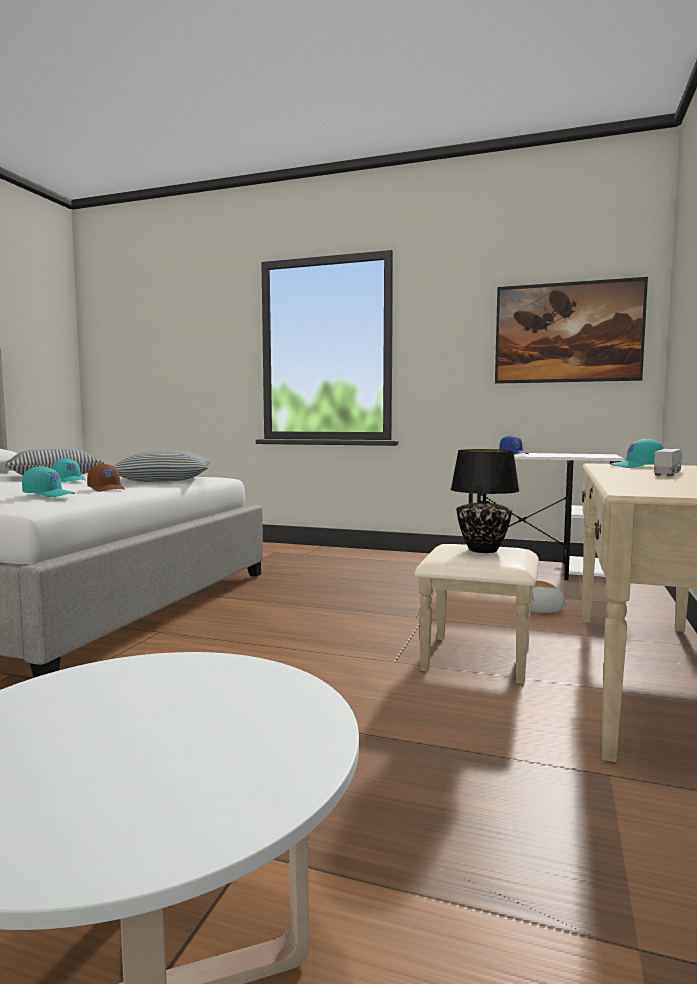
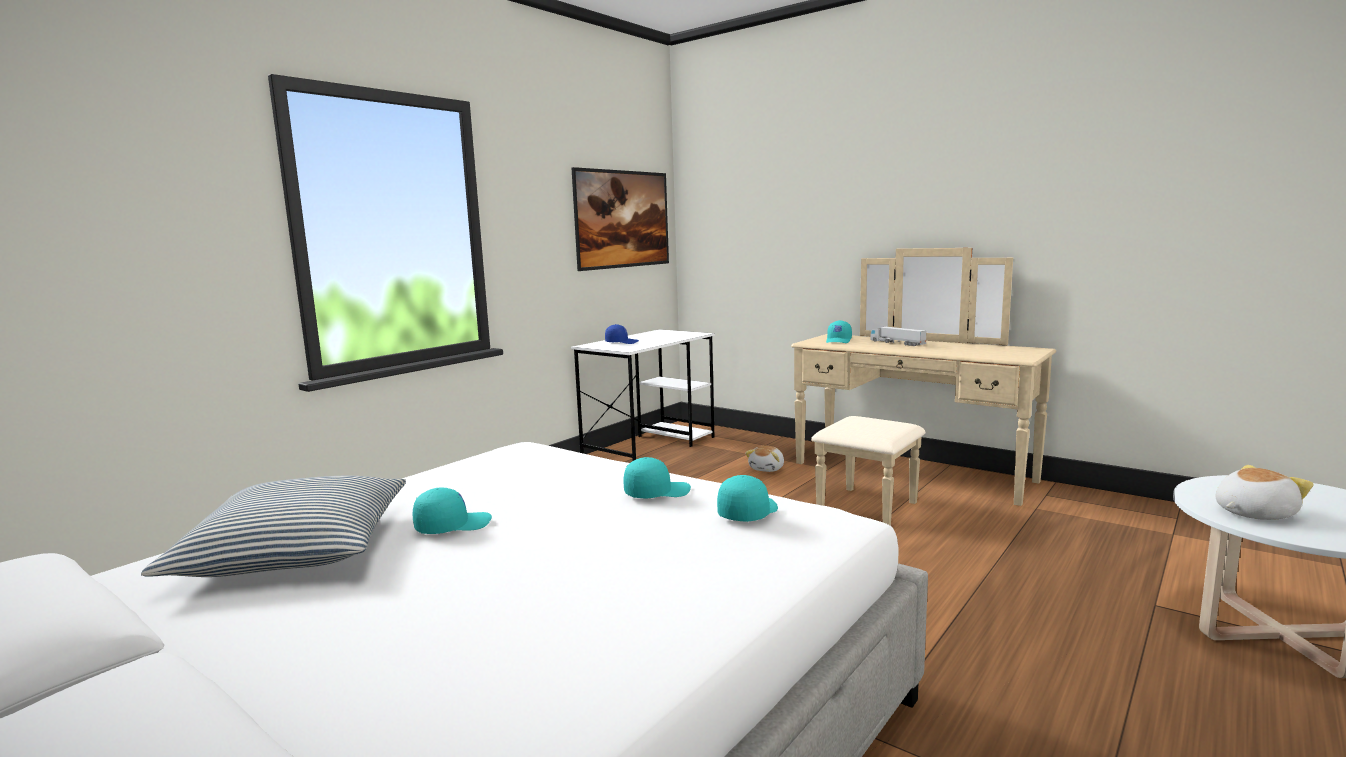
camera: 70 degrees left, 5 degrees up
(107, 489) = (656, 492): brown cap -> turquoise cap
(120, 689) = (1252, 513): none -> plush toy
(163, 480) = (532, 470): pillow -> none
(482, 550) = (869, 423): black table lamp -> none

